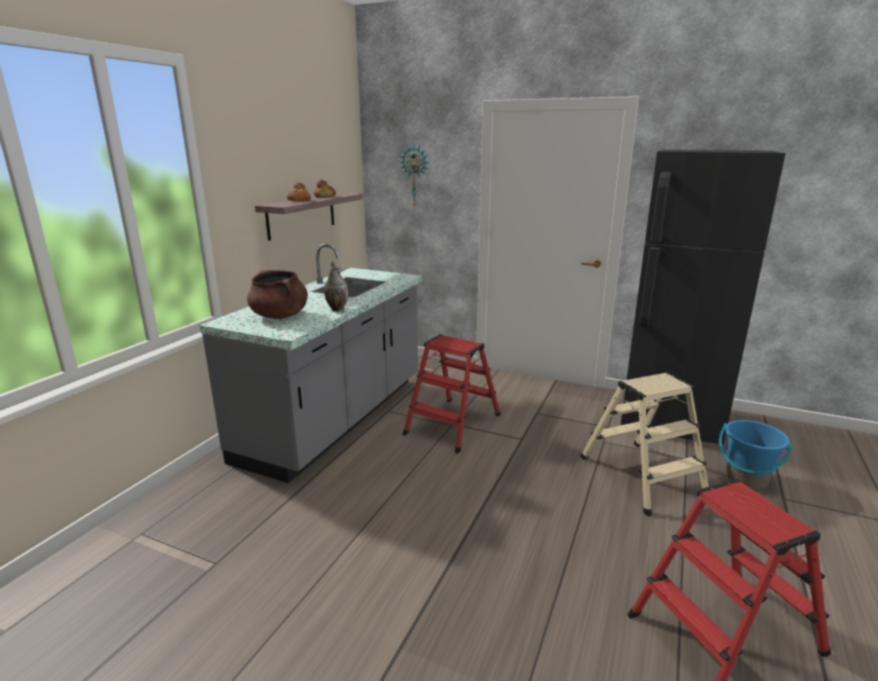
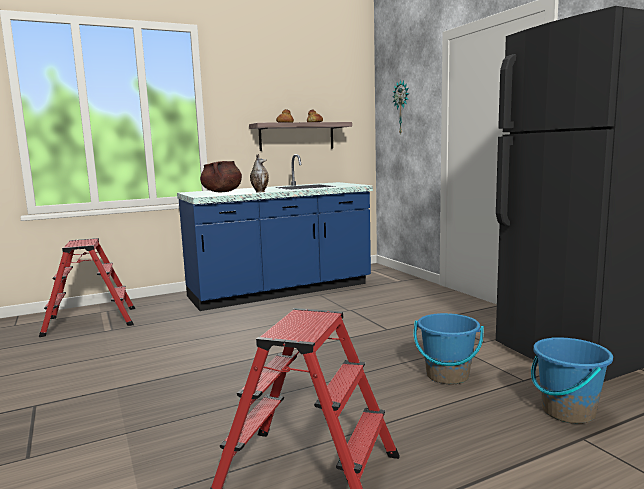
camera: 40 degrees right, 10 degrees down
(336, 418) = (280, 291): grey counter -> blue counter
(453, 424) = (351, 310): red step ladder -> red step ladder (90, 321)
(641, 476) = (447, 376): beige step ladder -> blue bucket

